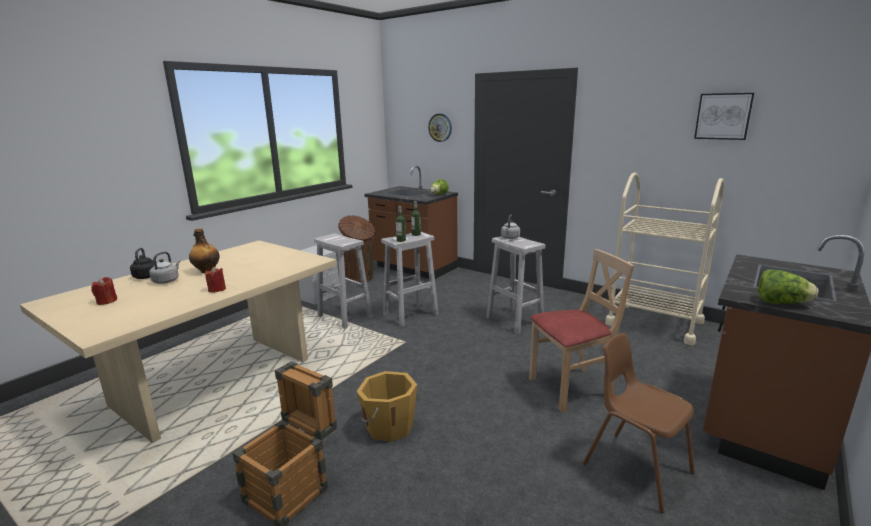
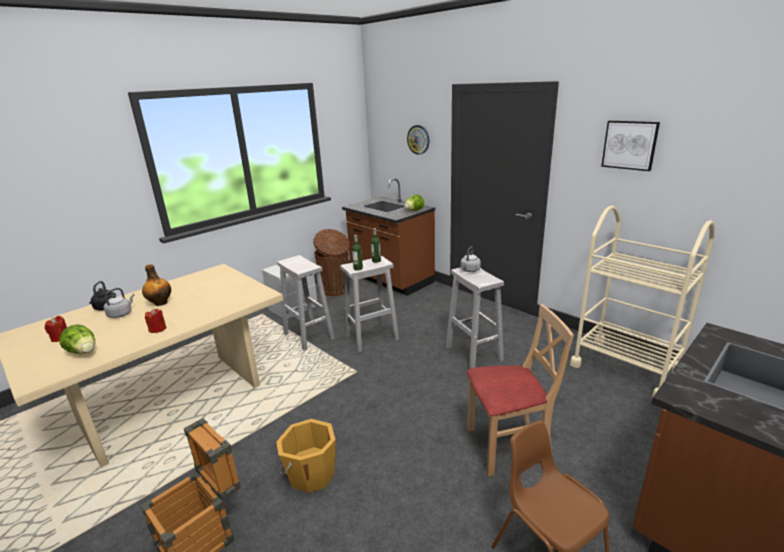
camera: 10 degrees right, 5 degrees up
(723, 116) = (722, 145): picture -> picture (629, 145)
(781, 303) = (727, 413): lettuce -> lettuce (84, 352)

